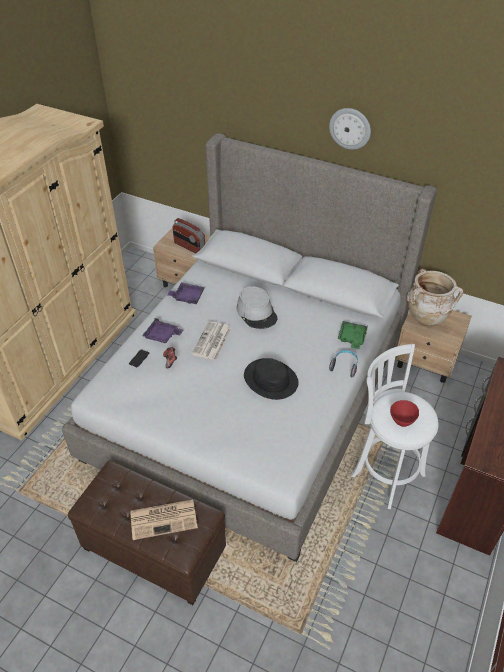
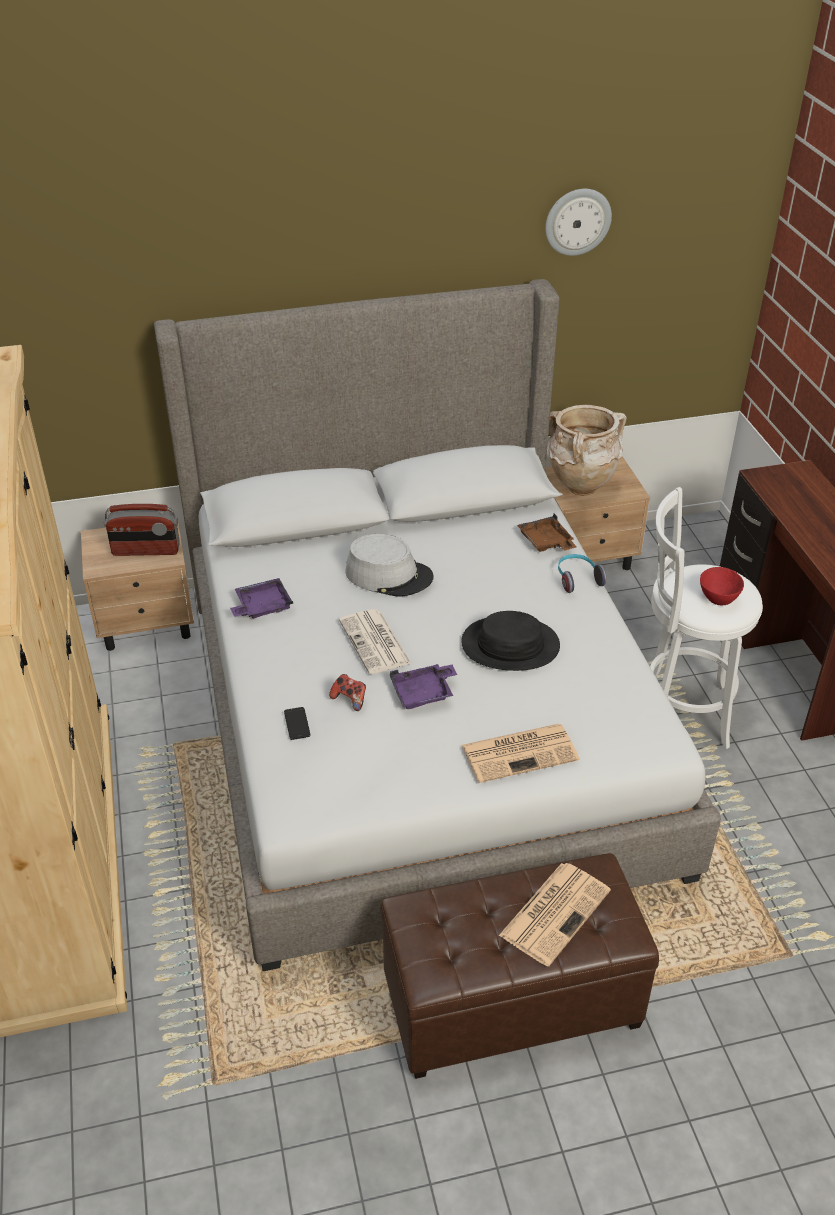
camera: 40 degrees left, 5 degrees down
(162, 336) = (292, 676): purple tray -> purple tray (423, 693)
(213, 433) = (521, 752): none -> newspaper
(350, 128) = (394, 233): wall clock -> wall clock (577, 221)
(352, 338) = (546, 542): green tray -> brown tray

